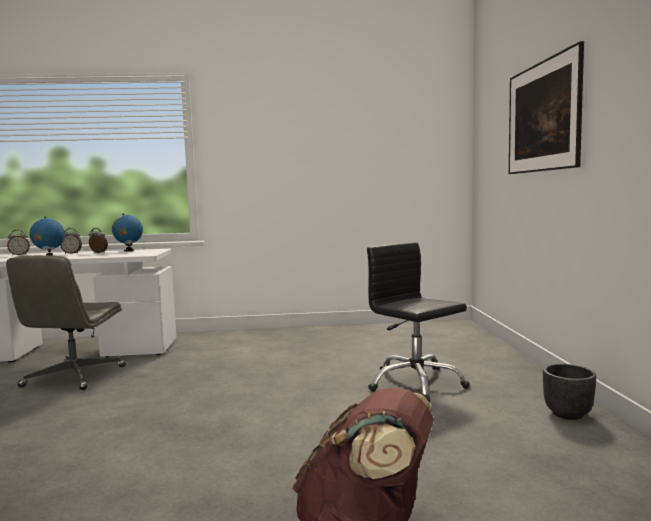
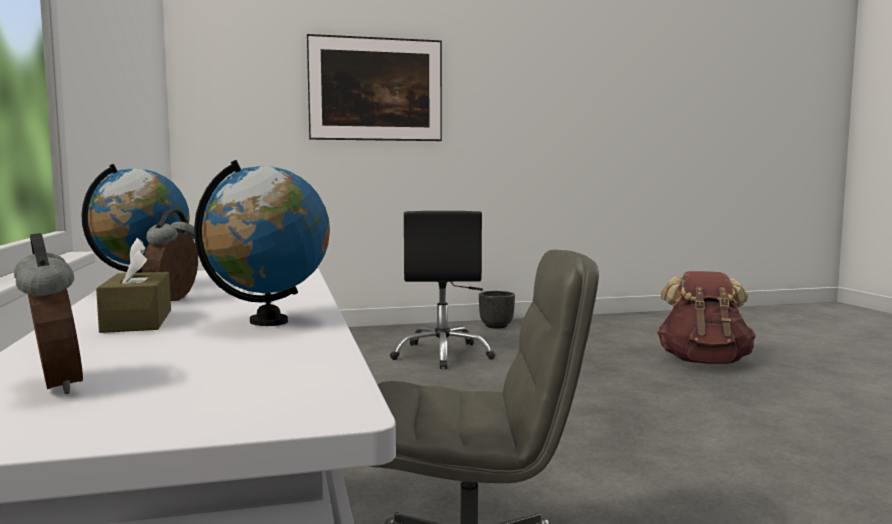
camera: 100 degrees left, 0 degrees up
(72, 253) = (137, 321): alarm clock -> brown tissue box
(415, 384) = (443, 355): black office chair -> black office chair turned 45 degrees counterclockwise

